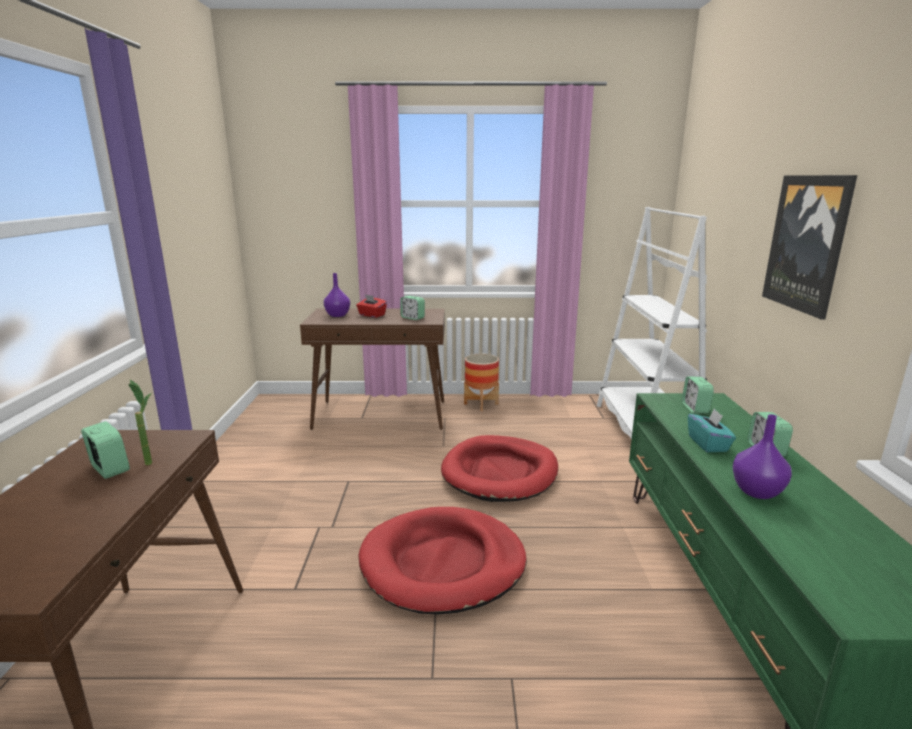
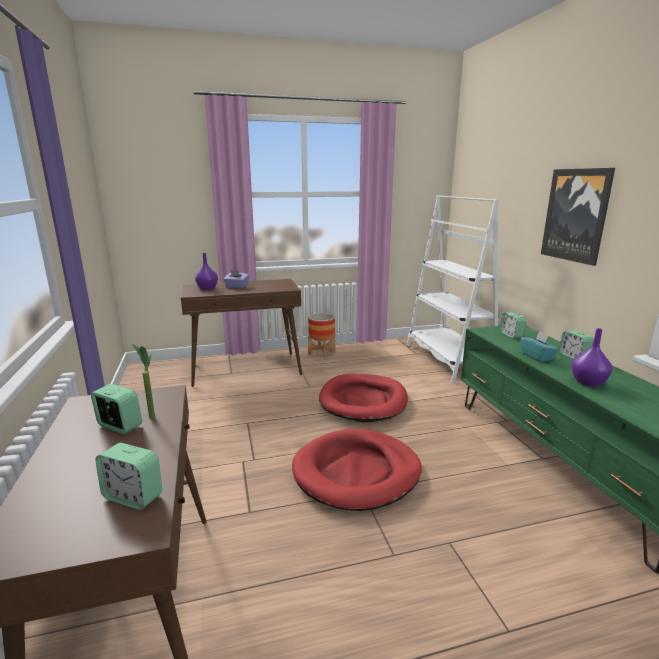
camera: 15 degrees left, 0 degrees up
(371, 315) = (236, 287): red tissue box -> purple tissue box
(412, 318) = (272, 287): alarm clock -> alarm clock (133, 496)

